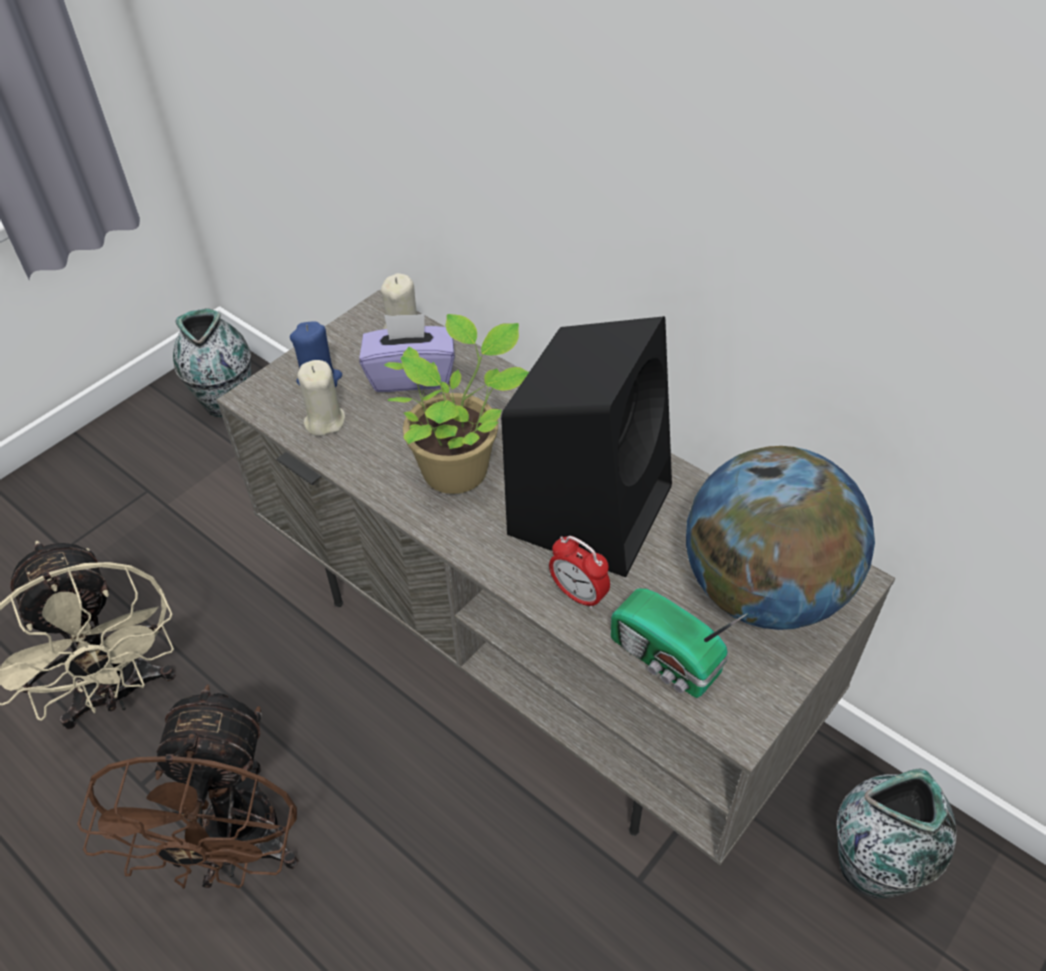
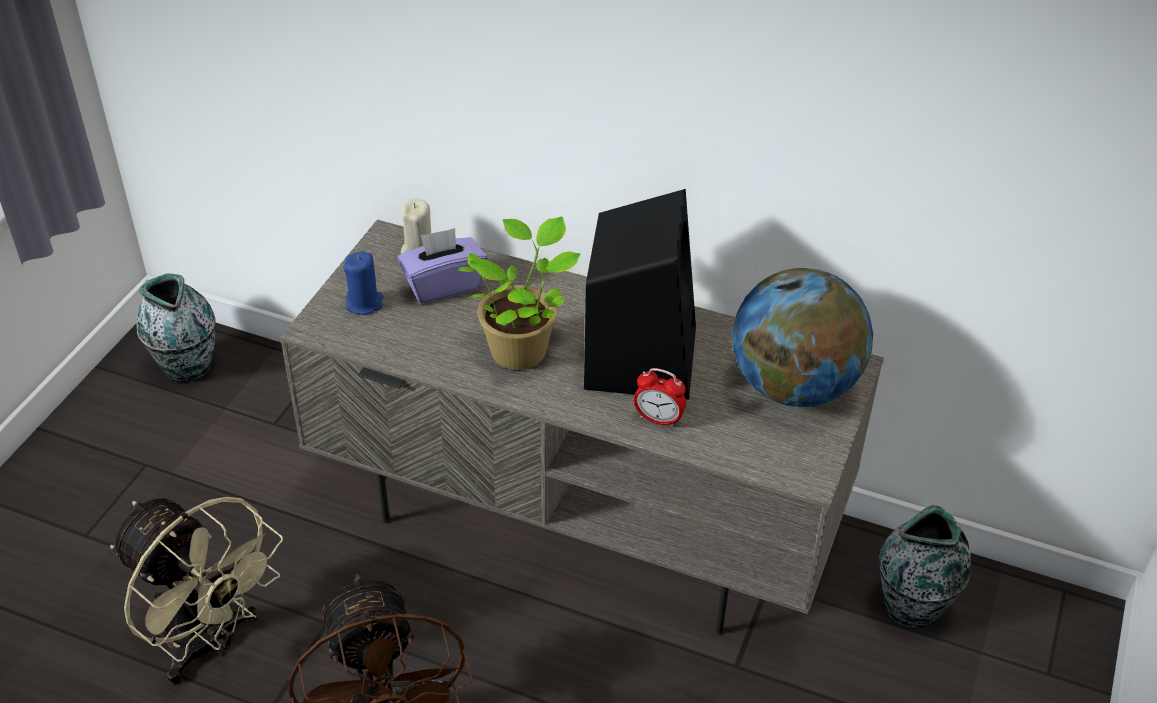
camera: 20 degrees left, 5 degrees down
(324, 421) = (387, 335): beige candle -> none
(666, 660) = (742, 448): radio -> none

